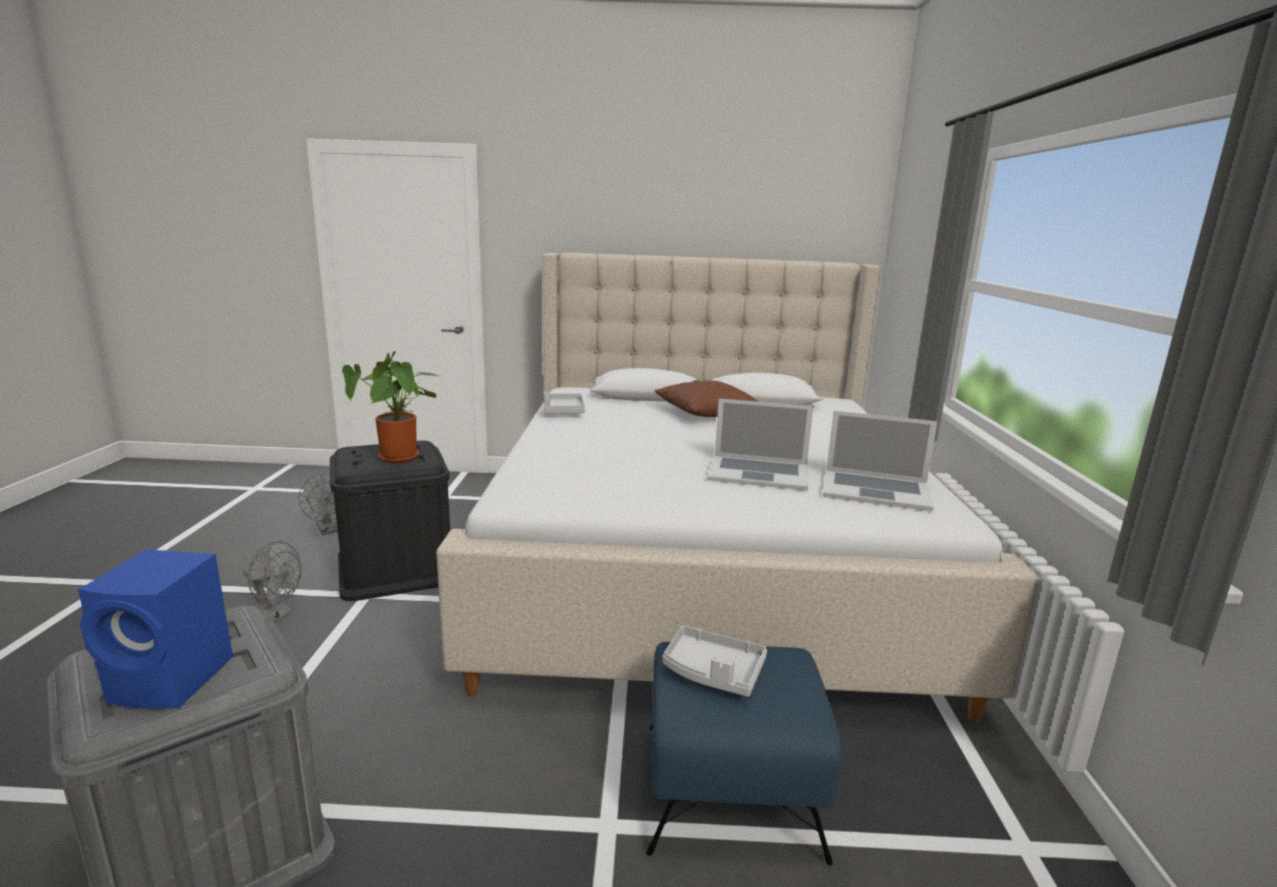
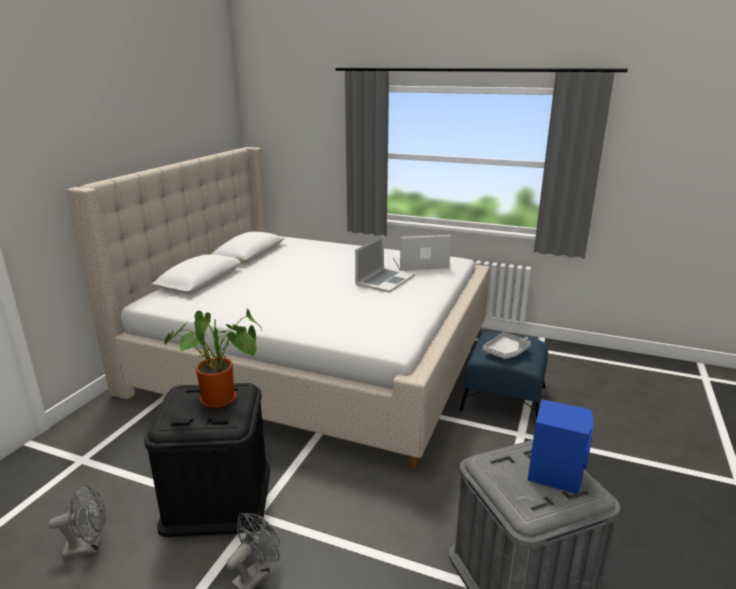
camera: 70 degrees left, 5 degrees up
(563, 411) = (214, 311): grey tray -> none
(706, 414) = (266, 271): brown pillow -> none
(876, 490) = (420, 263): laptop -> laptop turned 135 degrees counterclockwise

